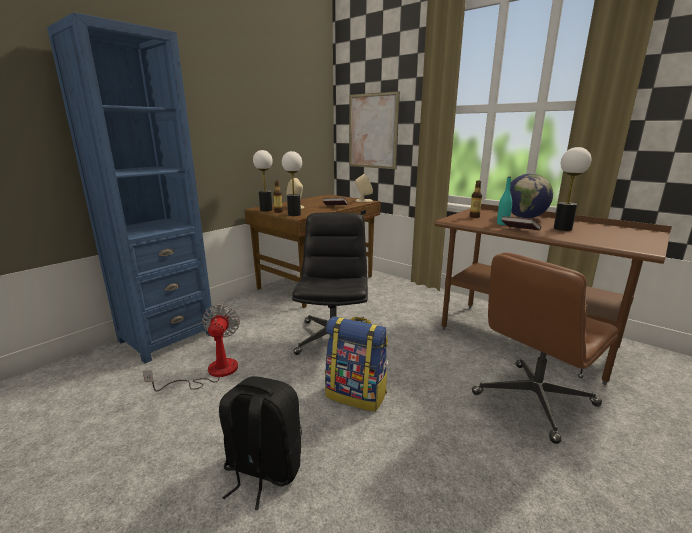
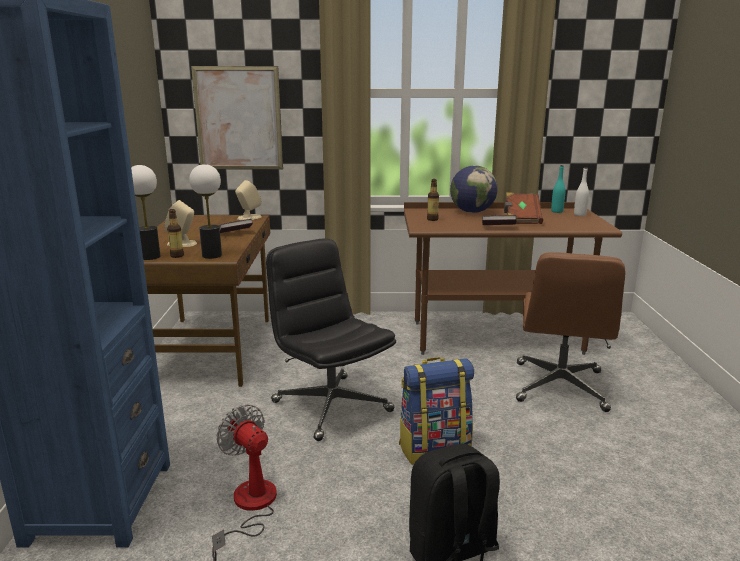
camera: 40 degrees left, 0 degrees up
(502, 224) = (471, 223): turquoise bottle -> turquoise bottle (557, 211)
(562, 228) = (521, 219): table lamp -> brown book
(643, 236) = (579, 215): none -> white bottle

